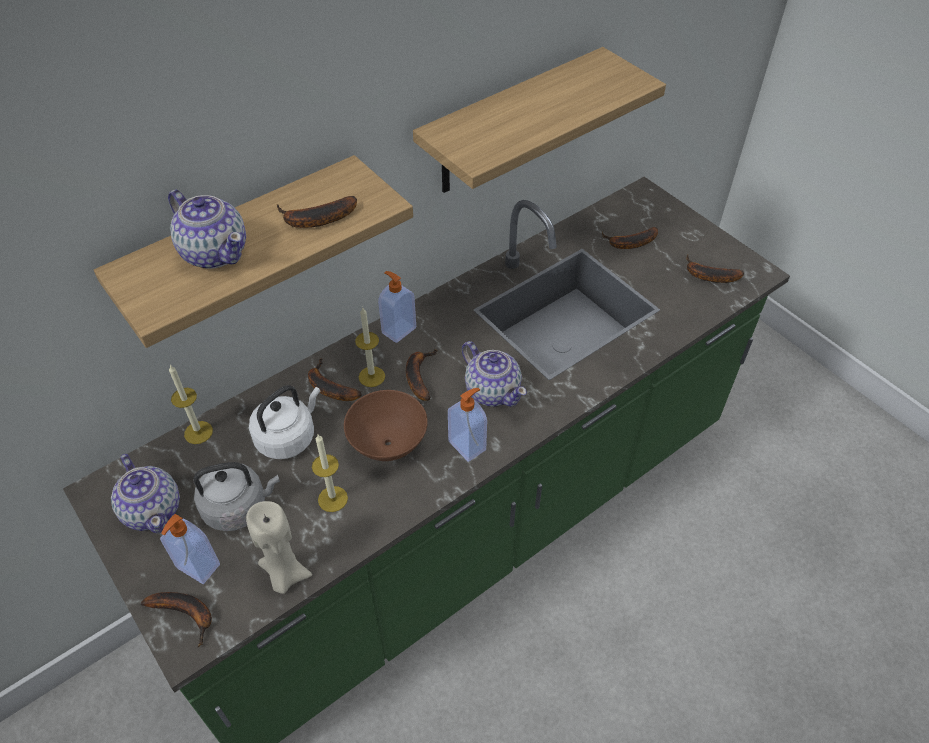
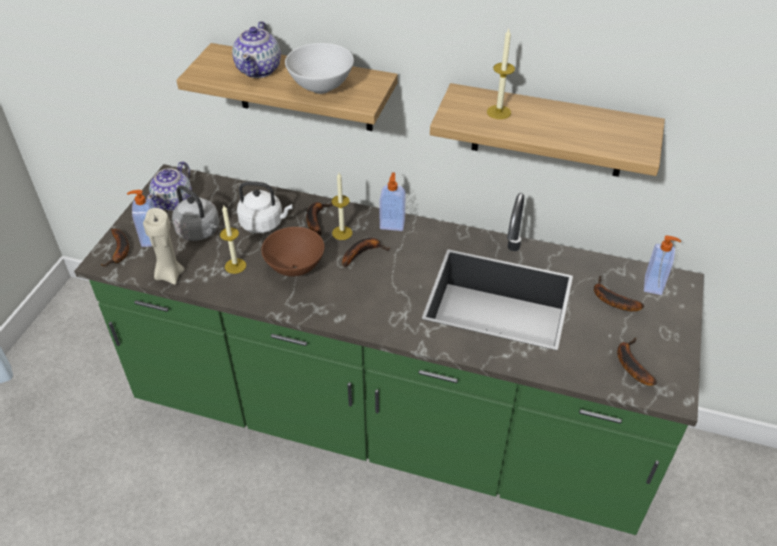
camera: 55 degrees right, 5 degrees down
(198, 432) = (237, 188): candle -> candle (499, 112)
(315, 220) = (321, 87): banana -> white bowl
(468, 445) = (326, 305): soap dispenser -> soap dispenser (654, 285)
(492, 390) = (384, 294): teapot -> none

